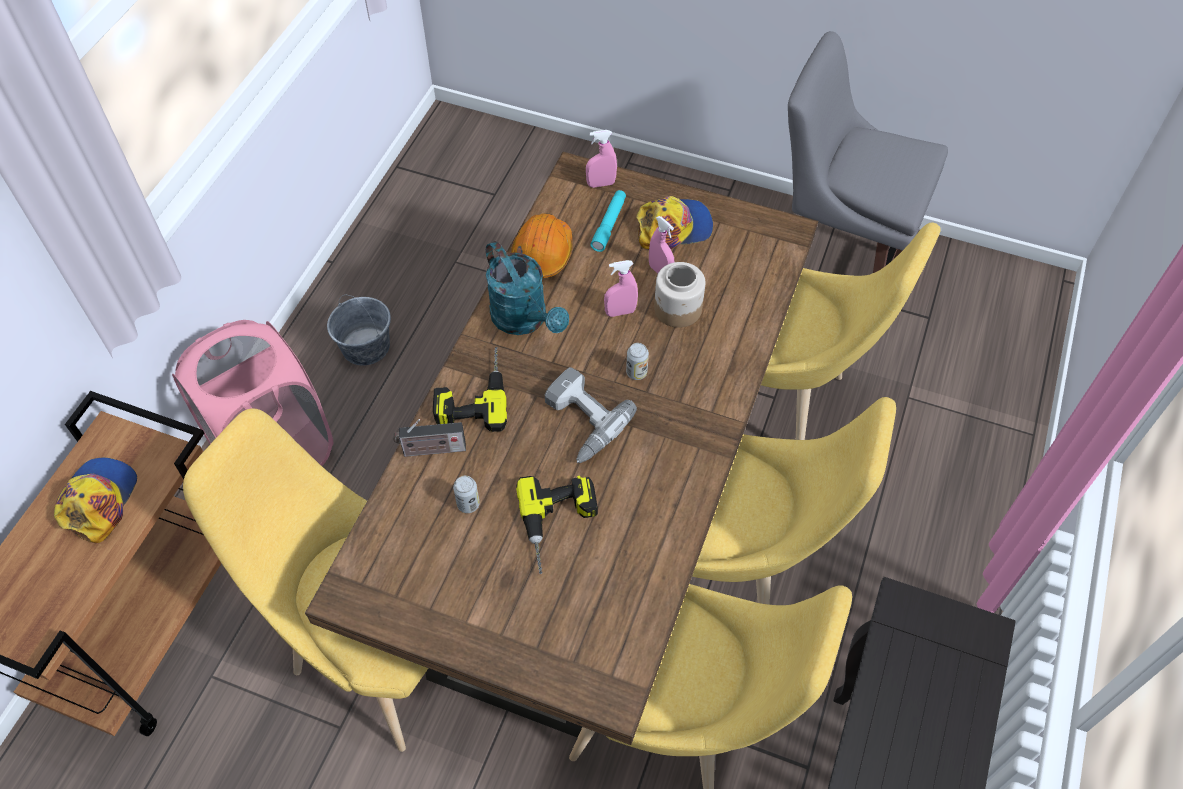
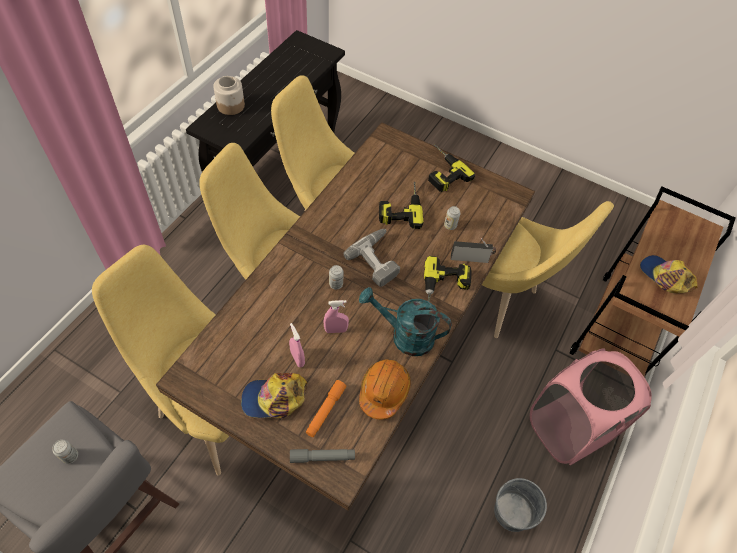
camera: 175 degrees left, 0 degrees up
(98, 500) = (665, 277): cap -> cap turned 120 degrees clockwise
(490, 623) = (441, 171): none -> power drill
(525, 320) = (404, 335): turquoise watering can -> turquoise watering can turned 45 degrees counterclockwise
(601, 184) = (322, 457): pink spray bottle -> grey flashlight
(609, 225) = (325, 410): turquoise flashlight -> orange flashlight
(677, 309) = (294, 325): jar -> jar (231, 105)
(874, 174) = (70, 456): none -> can

